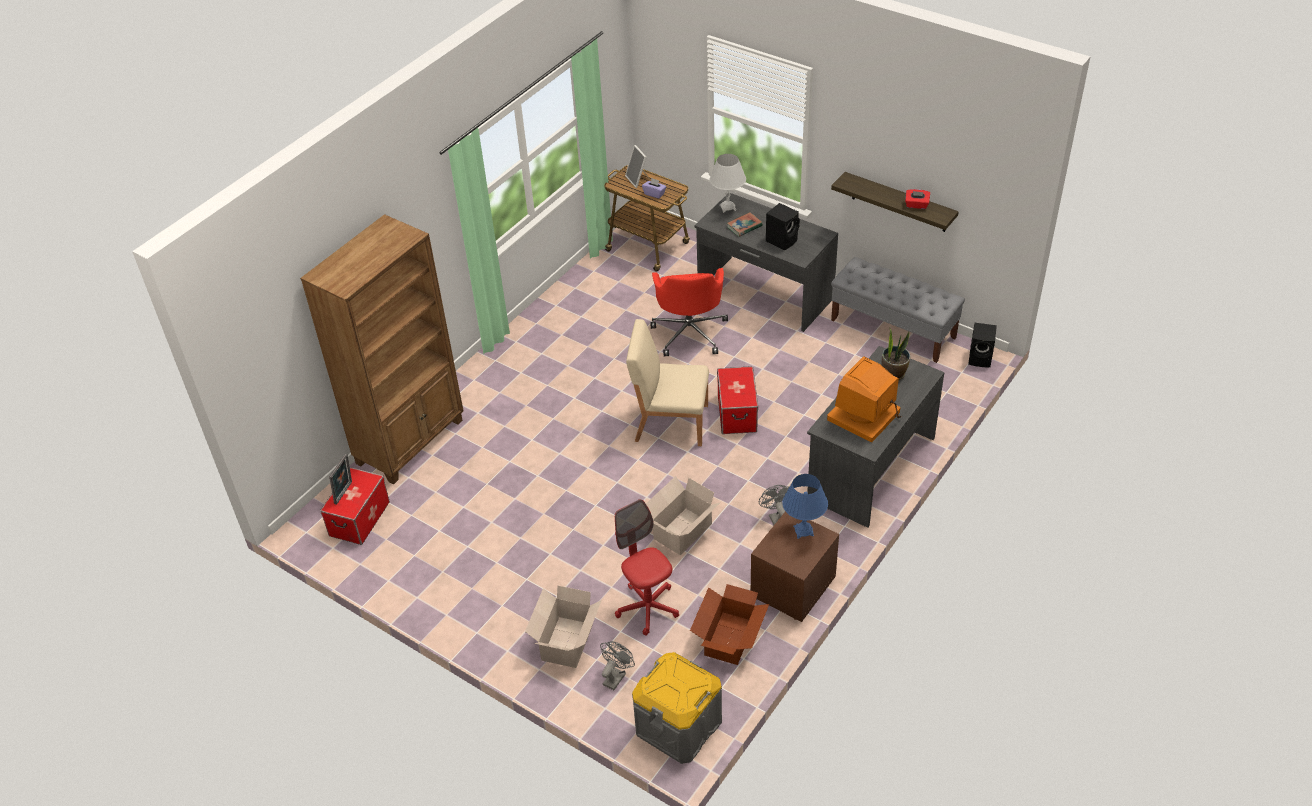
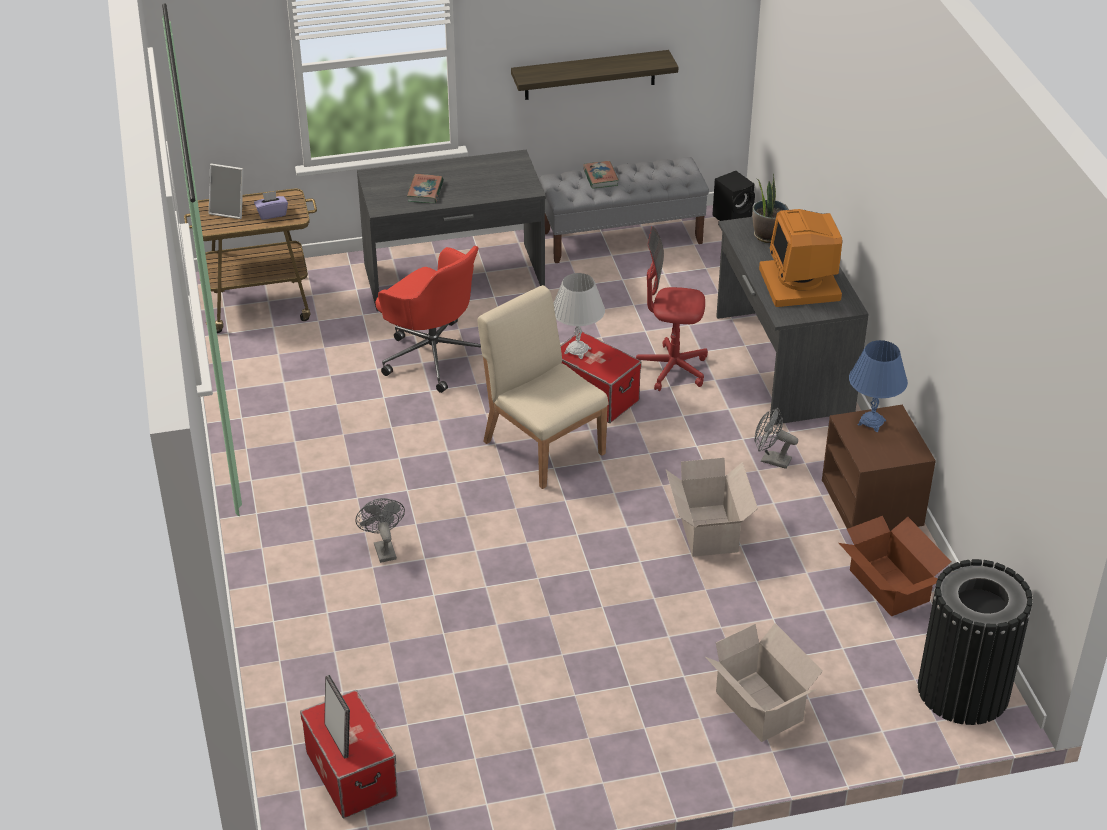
camera: 50 degrees left, 5 degrees down
(411, 441) = (286, 656): brown bookcase -> none
(616, 676) = (848, 697): grey fan -> grey fan (383, 548)
(647, 608) = (782, 618): red office chair -> red office chair (671, 369)
(670, 422) = (543, 446): beige chair -> beige chair turned 90 degrees clockwise
(678, 726) = (963, 690): grey storage box -> black trash can
(727, 207) = (379, 184): white table lamp -> white table lamp (577, 351)
(782, 240) = (484, 183): black speaker -> none
(884, 278) = (600, 177): none -> book
(916, 205) = (625, 63): red tissue box -> none

